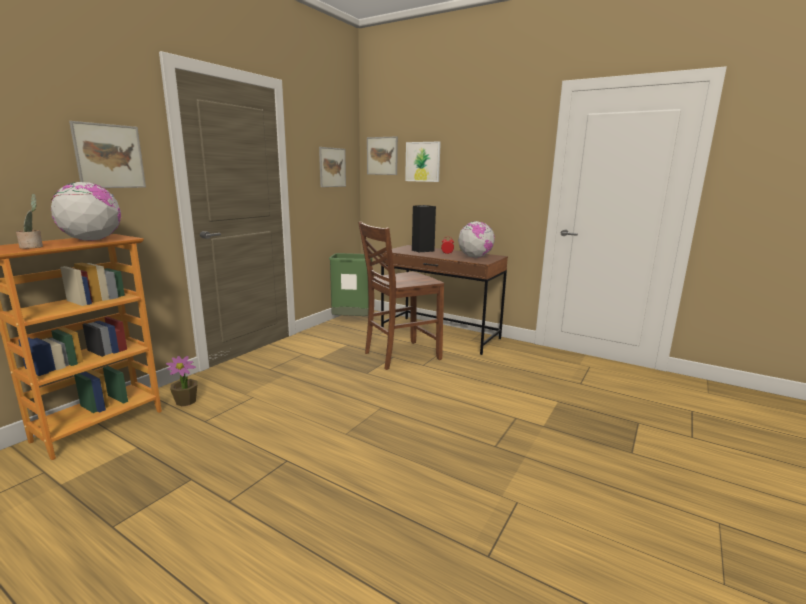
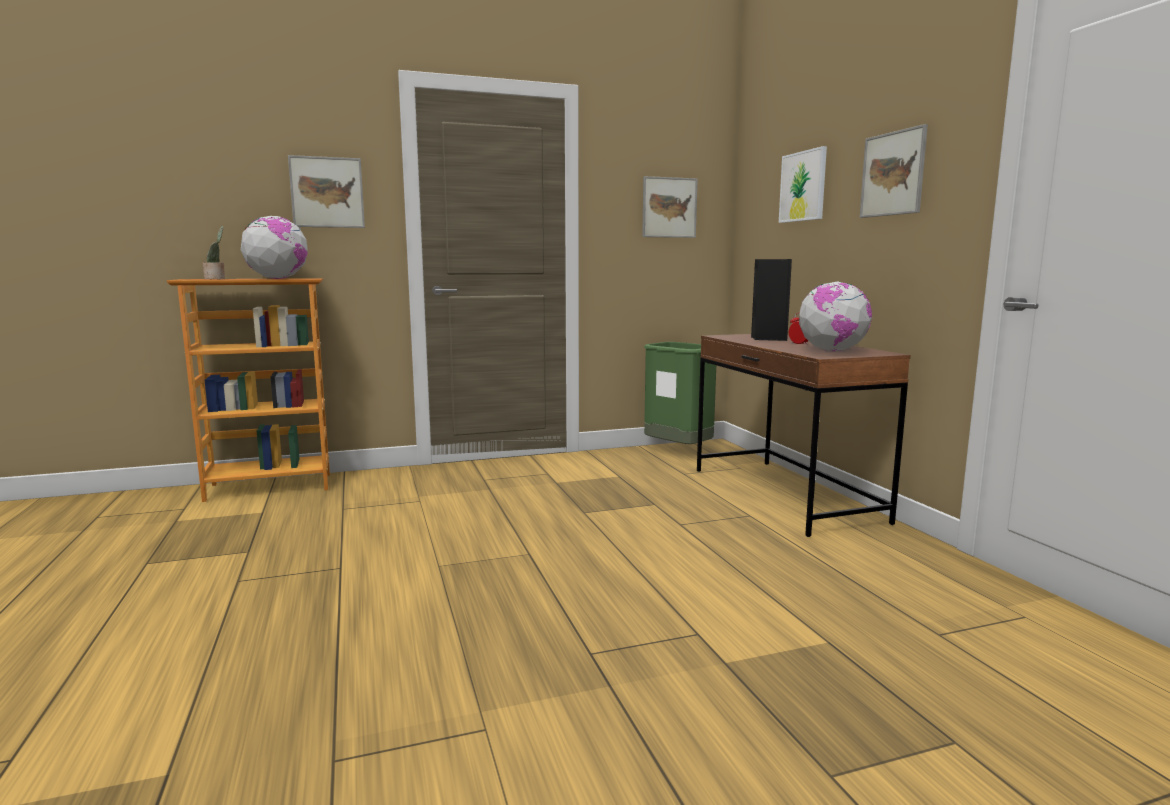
camera: 40 degrees right, 5 degrees down
(186, 401) = (360, 487): potted plant -> none
(382, 156) = (756, 185): picture -> picture (893, 174)
(400, 355) = (667, 505): brown chair -> none

